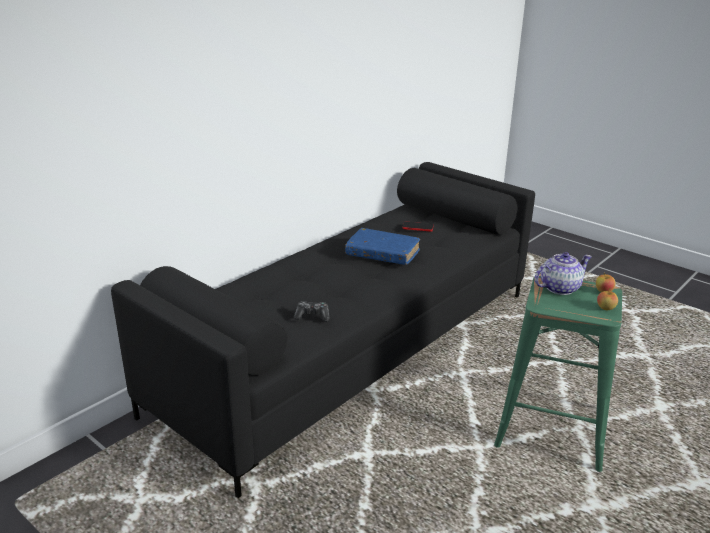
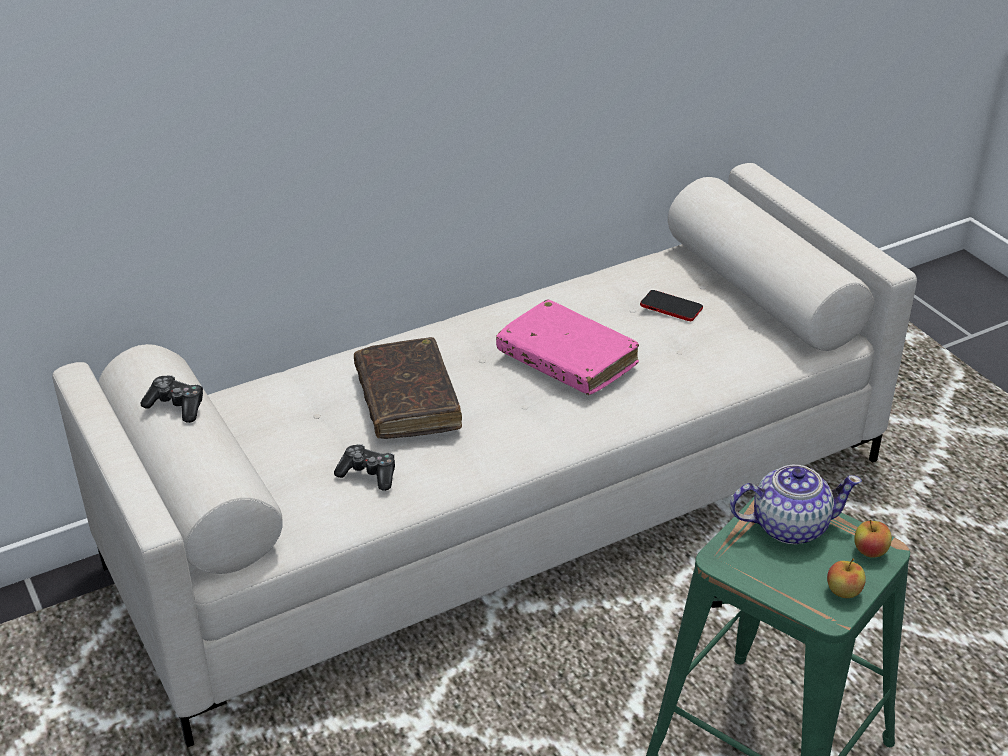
camera: 20 degrees right, 10 degrees up
(203, 288) = (176, 406): none -> game controller
(311, 282) = (407, 400): none -> brown book
(353, 348) = (506, 510): black sofa -> white sofa
(382, 254) = (567, 359): blue book -> pink book

